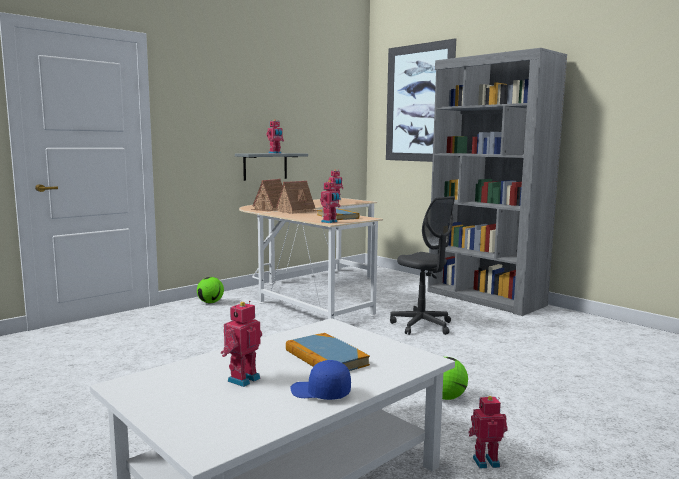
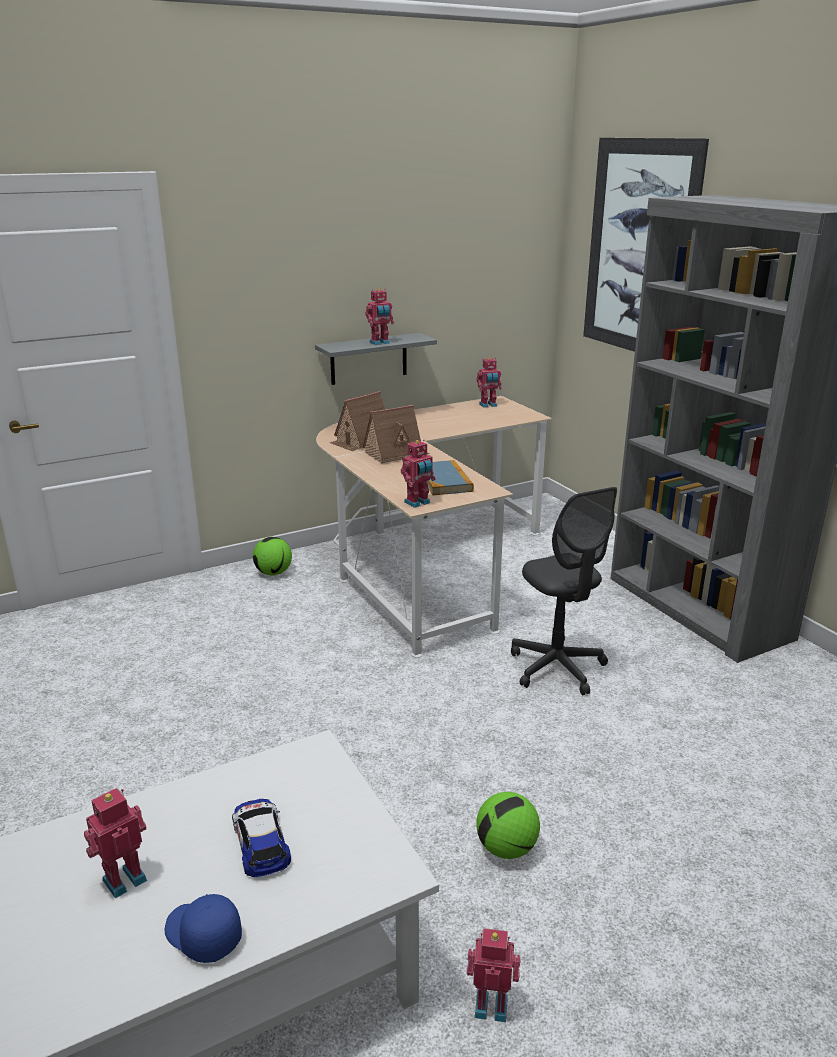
camera: 15 degrees right, 15 degrees up
(326, 358) = (261, 842): book -> toy car

